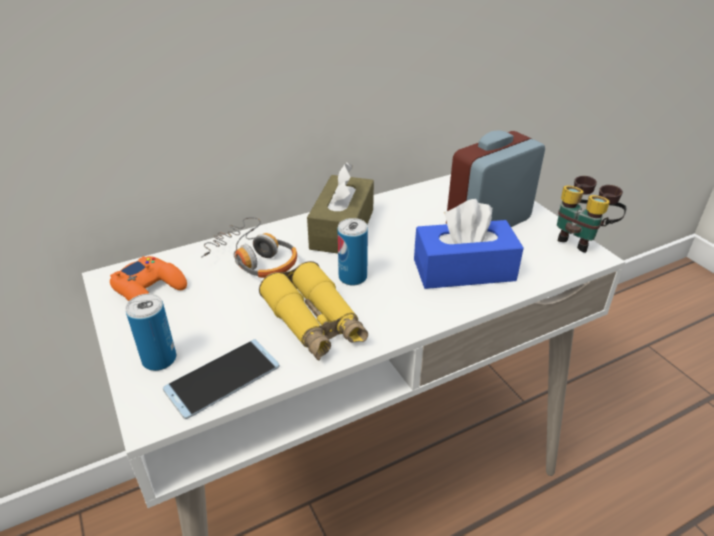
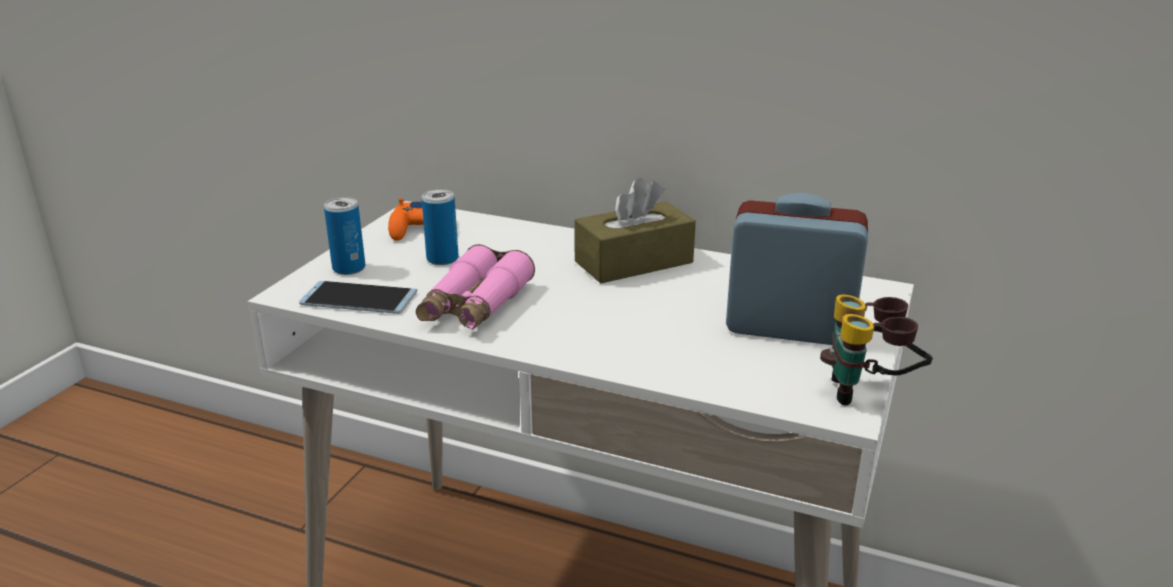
camera: 50 degrees right, 10 degrees down
(254, 258) = (522, 246): headphones -> none
(314, 322) = (475, 305): yellow binoculars -> pink binoculars
(352, 277) = (566, 296): can -> can (442, 259)
(464, 270) = (672, 344): blue tissue box -> none

